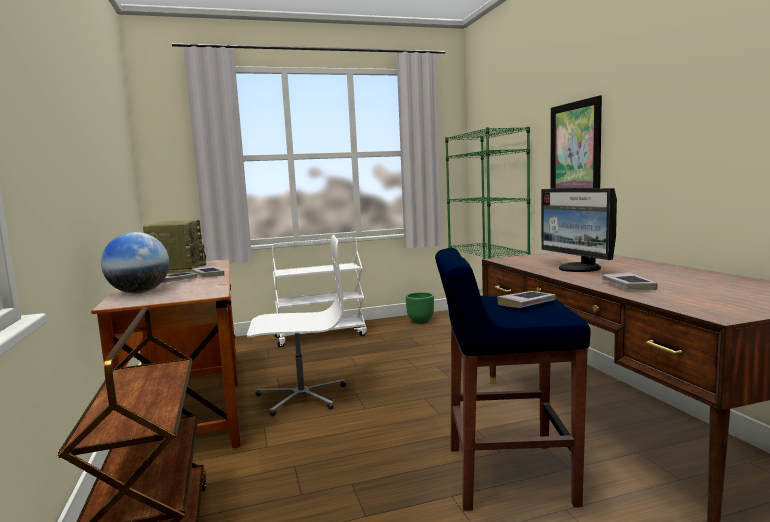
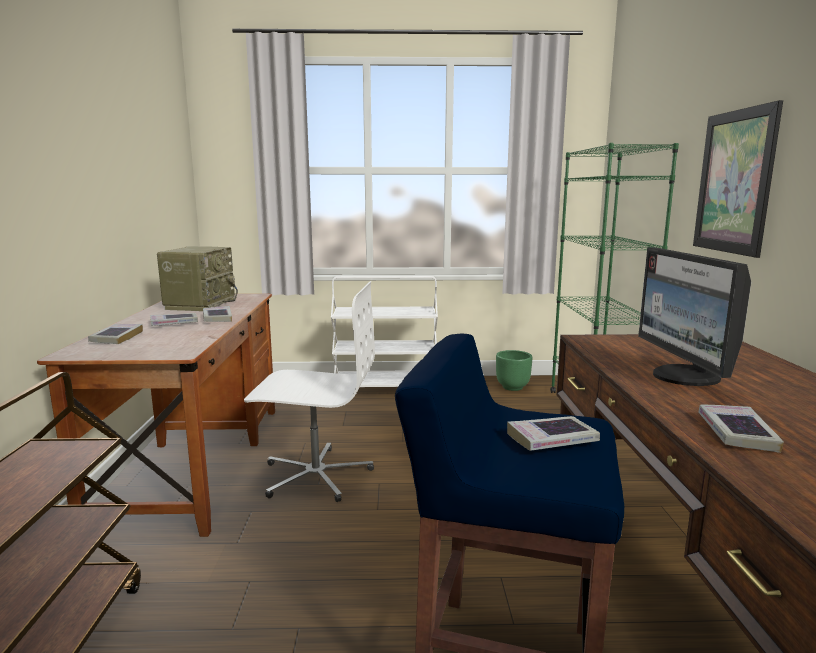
camera: 15 degrees right, 5 degrees up
(139, 292) = (117, 338): globe -> book

